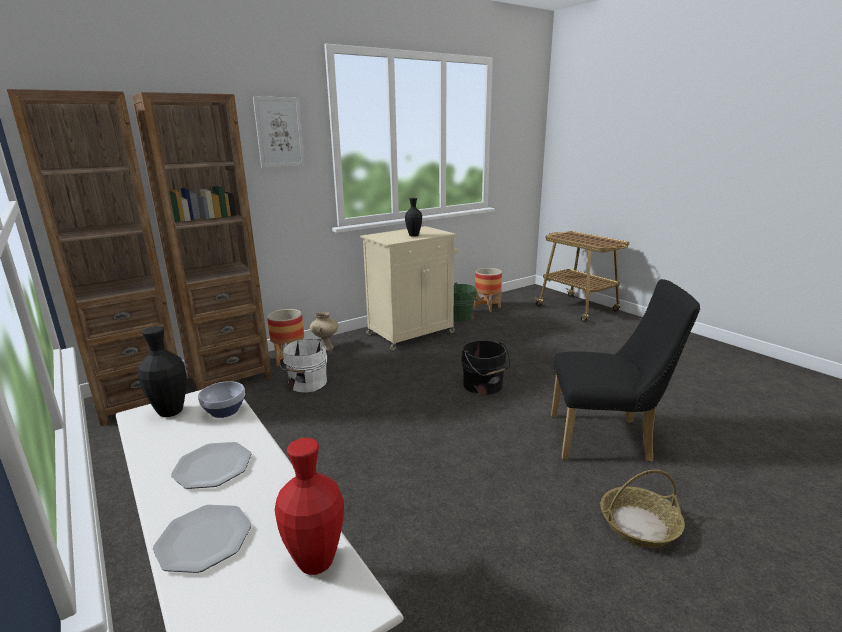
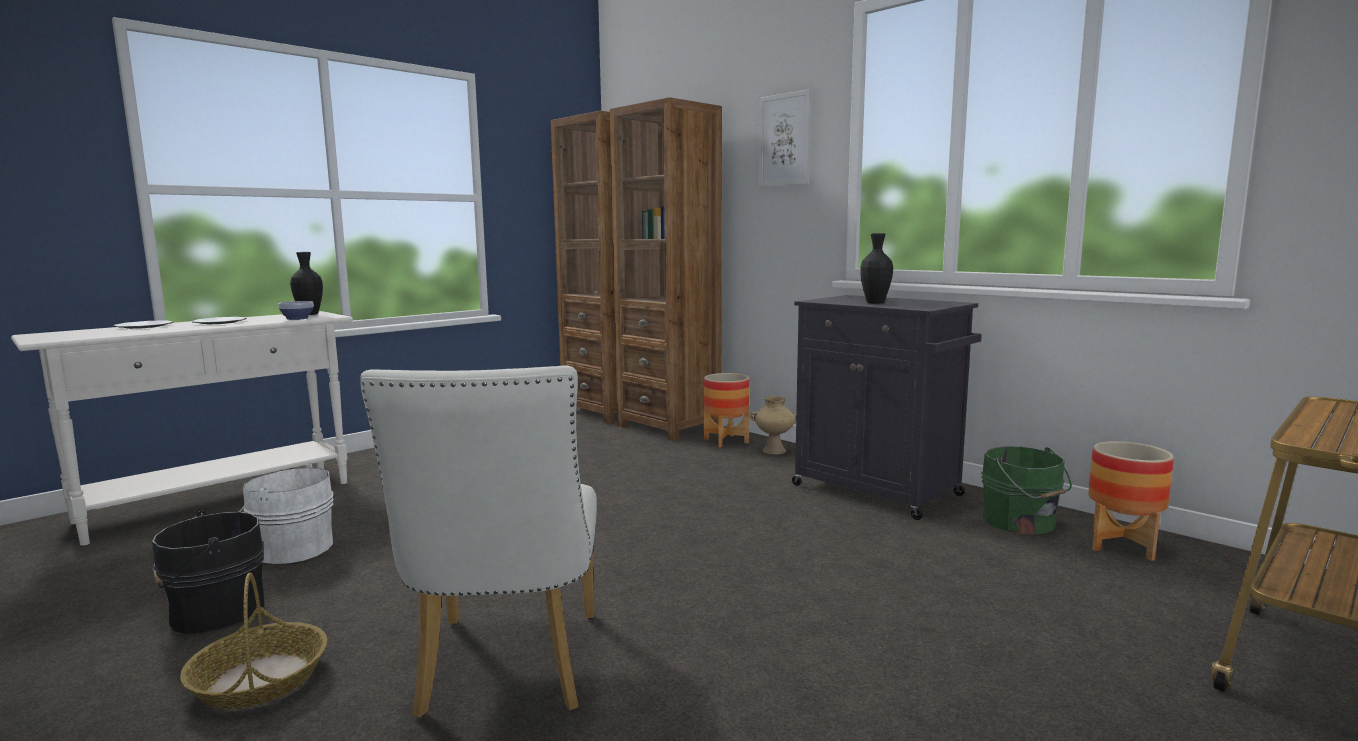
camera: 80 degrees right, 10 degrees down
(306, 384) = (661, 456): white bucket -> white bucket (292, 548)
(316, 562) = (88, 335): red vase -> none
(412, 333) = (879, 491): beige cabinet -> black cabinet
(483, 386) = (693, 555): black bucket -> black bucket (213, 612)
(607, 439) = (507, 672): black chair -> white chair

